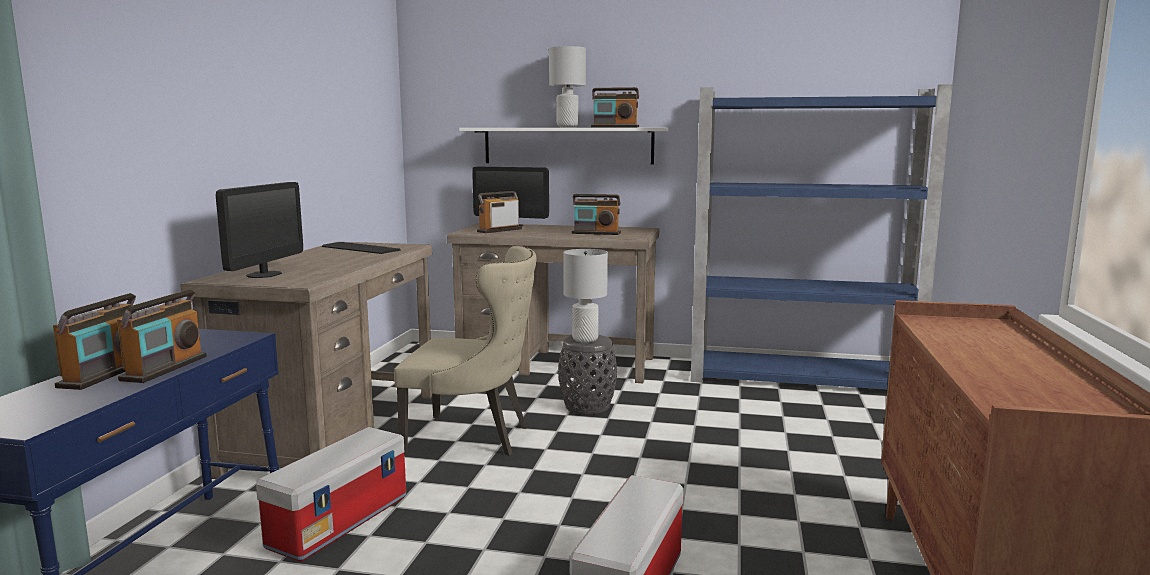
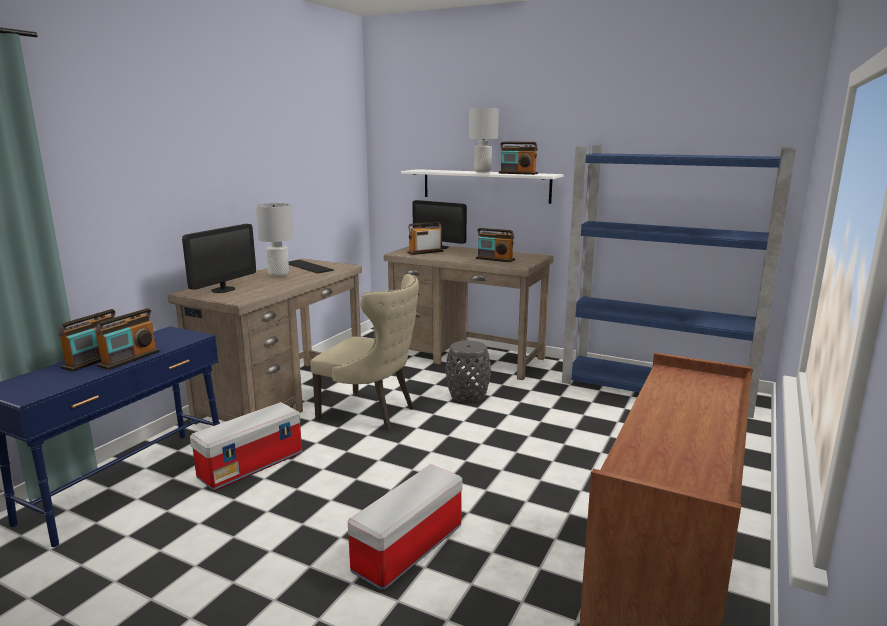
camera: 15 degrees right, 5 degrees up
(585, 341) = (465, 347): grey table lamp -> grey table lamp (278, 276)

